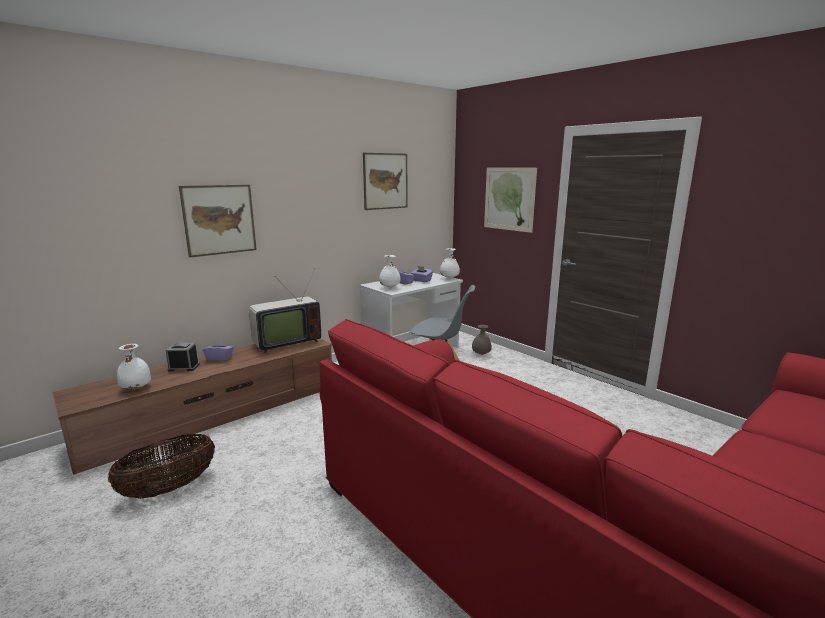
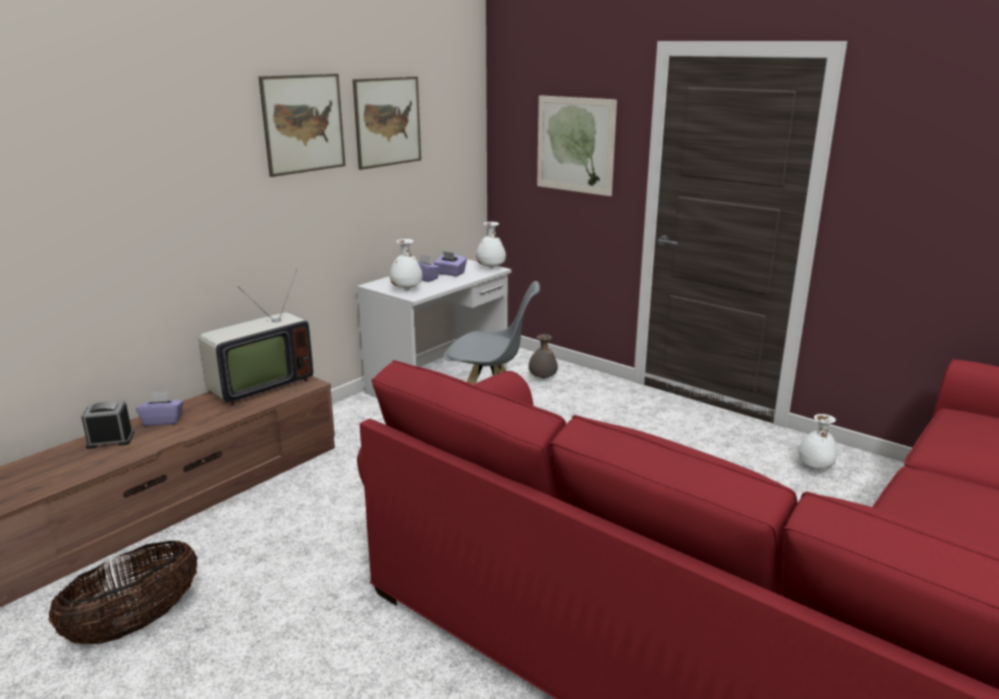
camera: 10 degrees left, 5 degrees up
(135, 389) = (48, 481): white vase -> white vase (814, 468)
(219, 220) = (144, 203): picture -> picture (303, 124)

